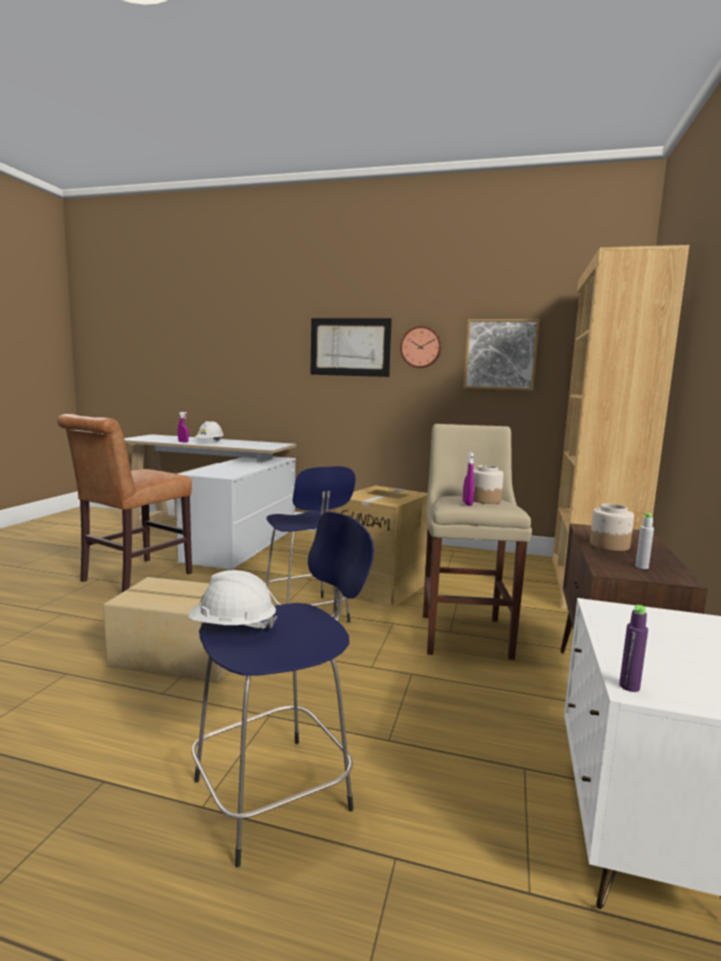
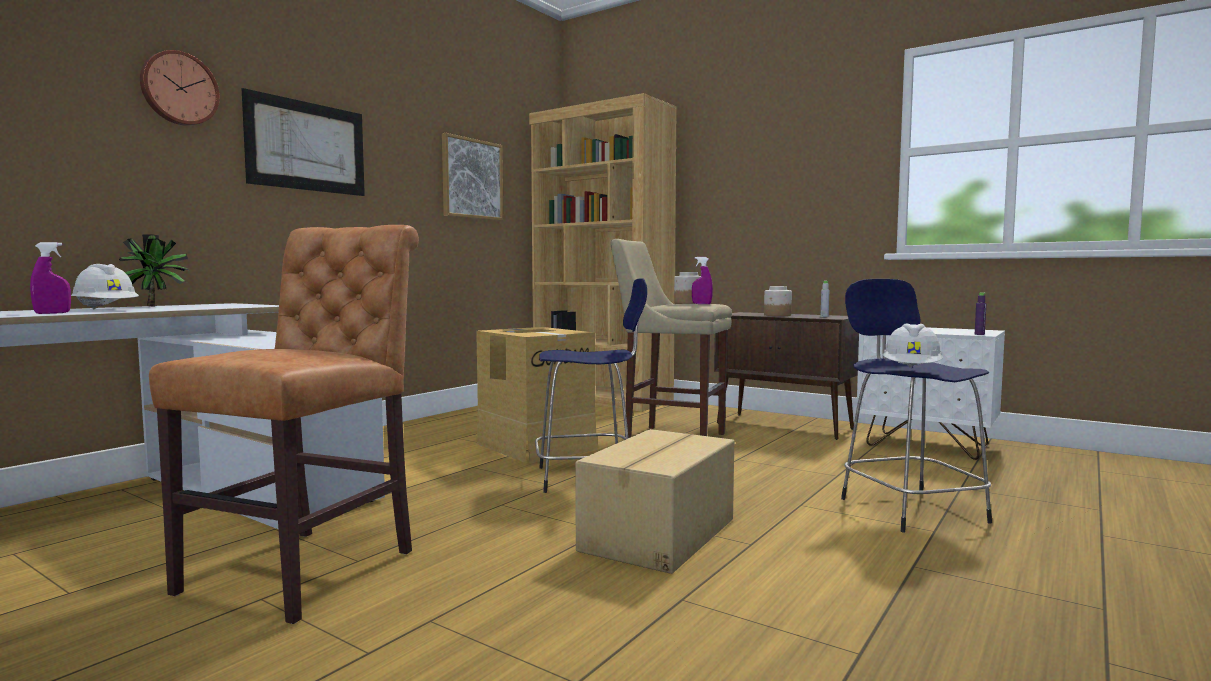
camera: 70 degrees left, 5 degrees down
(132, 579) = (309, 568): brown chair -> brown chair turned 120 degrees counterclockwise
(248, 442) = (157, 306): none -> potted plant
(421, 347) = (397, 159): wall clock -> wall clock (179, 89)

